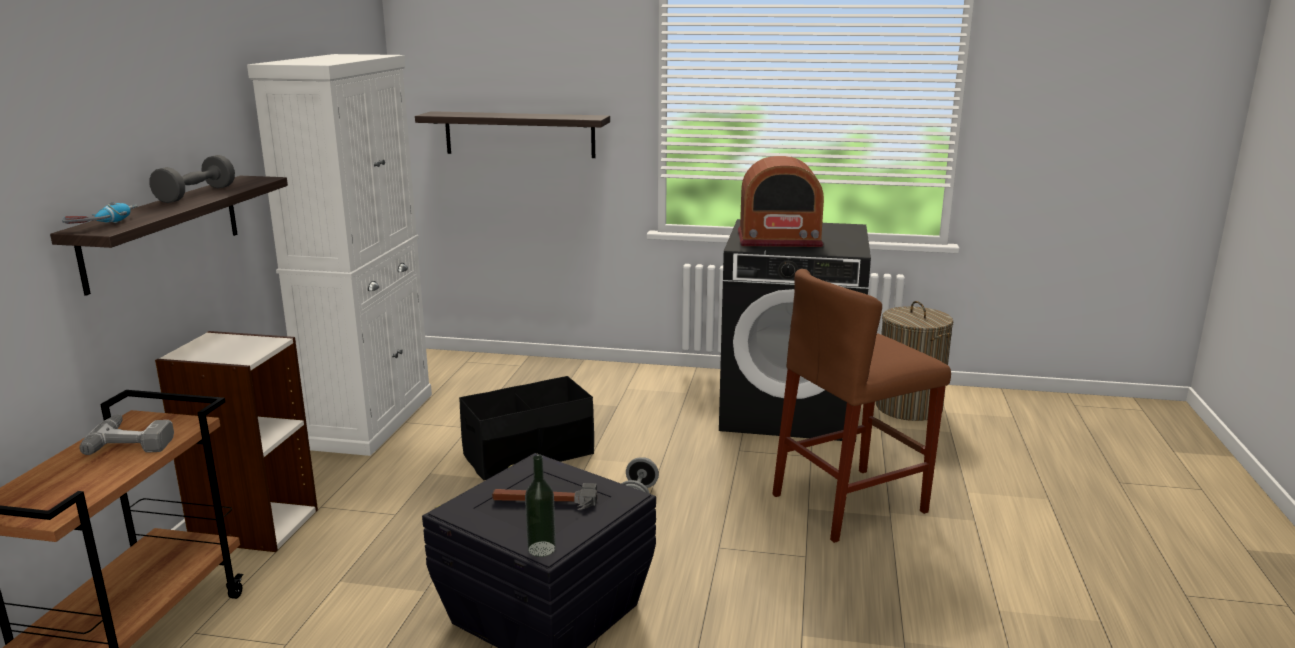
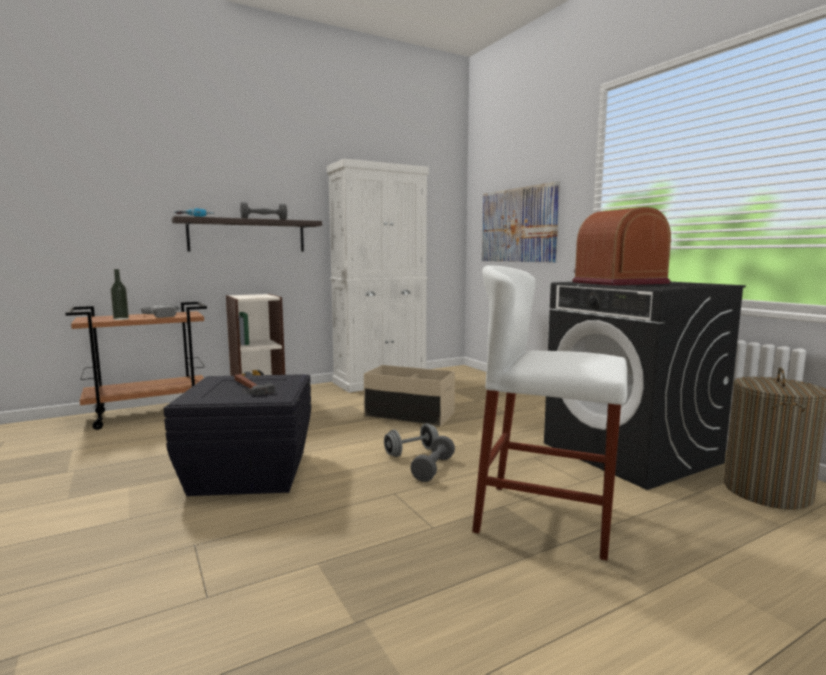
camera: 50 degrees right, 10 degrees down
(519, 134) = (518, 225): shelf -> picture
(529, 455) = (409, 414): black storage box -> beige storage box
(541, 549) = (187, 399): bottle -> bottle (121, 319)
(694, 506) = (433, 469): none -> grey dumbbell
(779, 239) = (619, 283): radio -> radio turned 105 degrees clockwise
(849, 503) = (545, 519): brown stool -> white stool

